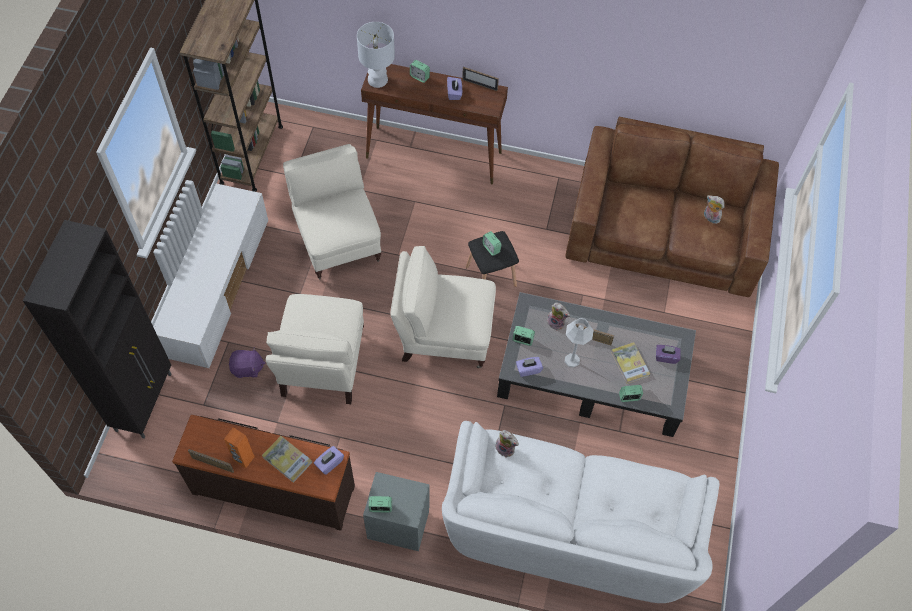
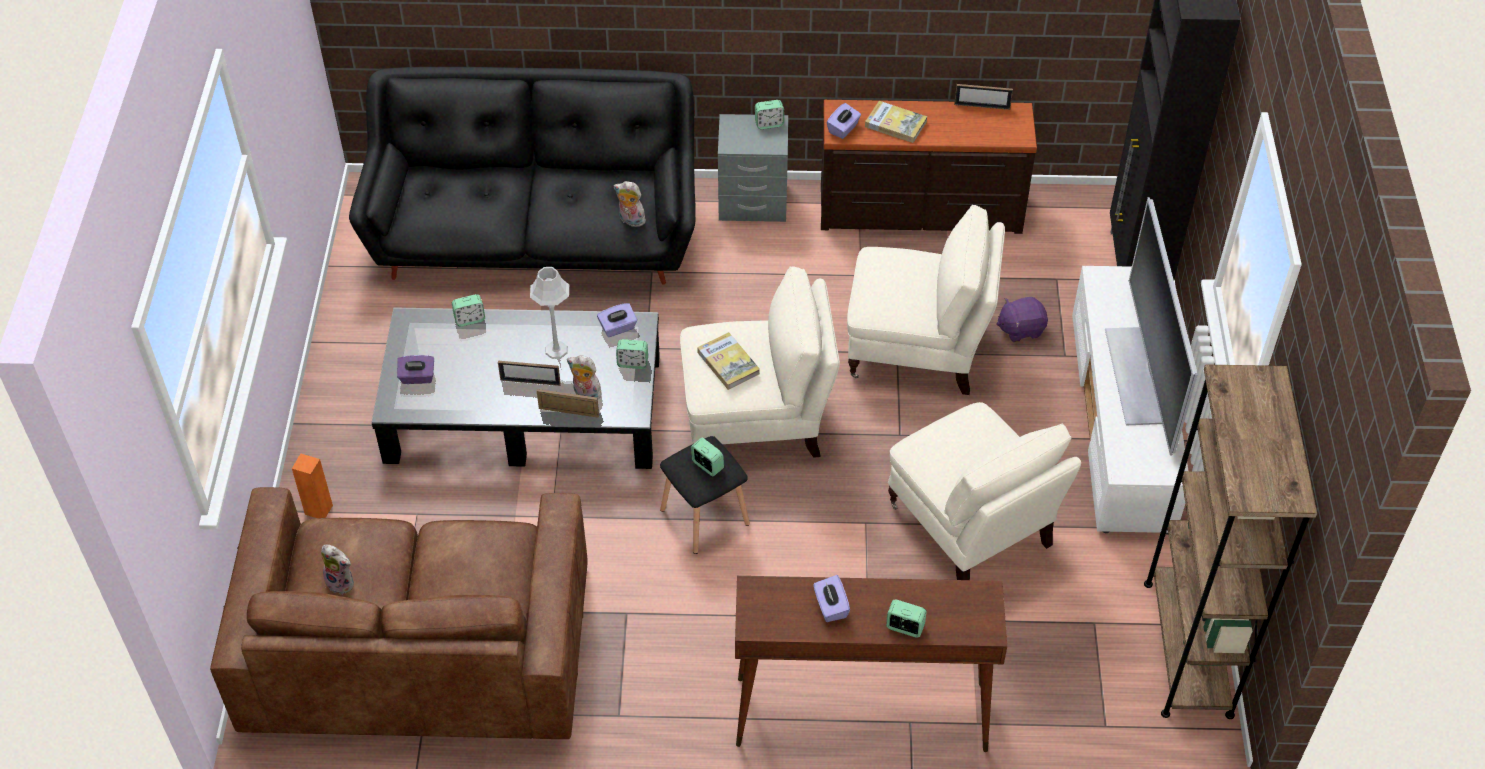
camera: 170 degrees right, 10 degrees down
(208, 256) = (1137, 375): none -> television
(243, 459) = (948, 117): orange speaker -> orange speaker (319, 509)
(322, 366) = (918, 350): beige armchair -> beige armchair turned 105 degrees clockwise
(378, 80) = (978, 606): white table lamp -> none
(479, 85) = (788, 633): picture frame -> picture frame (569, 412)
(570, 526) = (536, 235): white sofa -> black sofa
(630, 364) = (471, 360): book -> book (728, 363)

